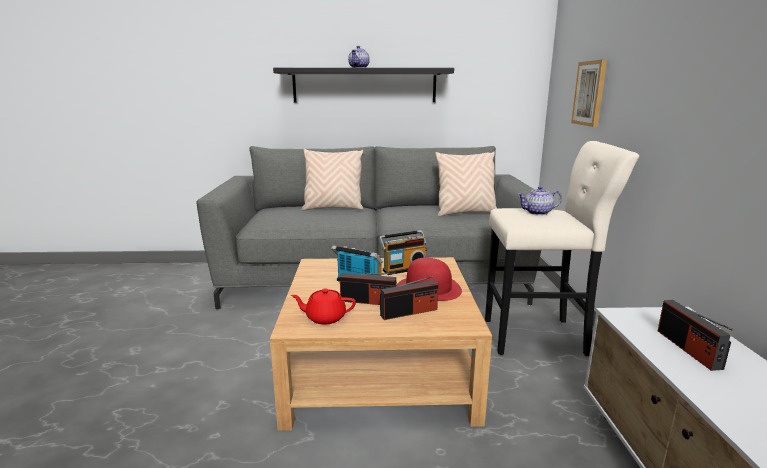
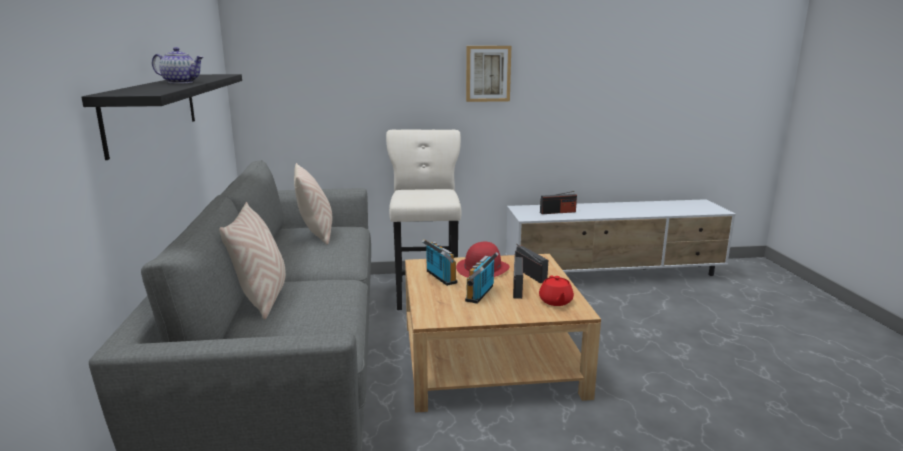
camera: 95 degrees left, 0 degrees up
(537, 212) = (417, 193): teapot -> none
(590, 93) = (338, 92): picture -> picture (488, 73)

